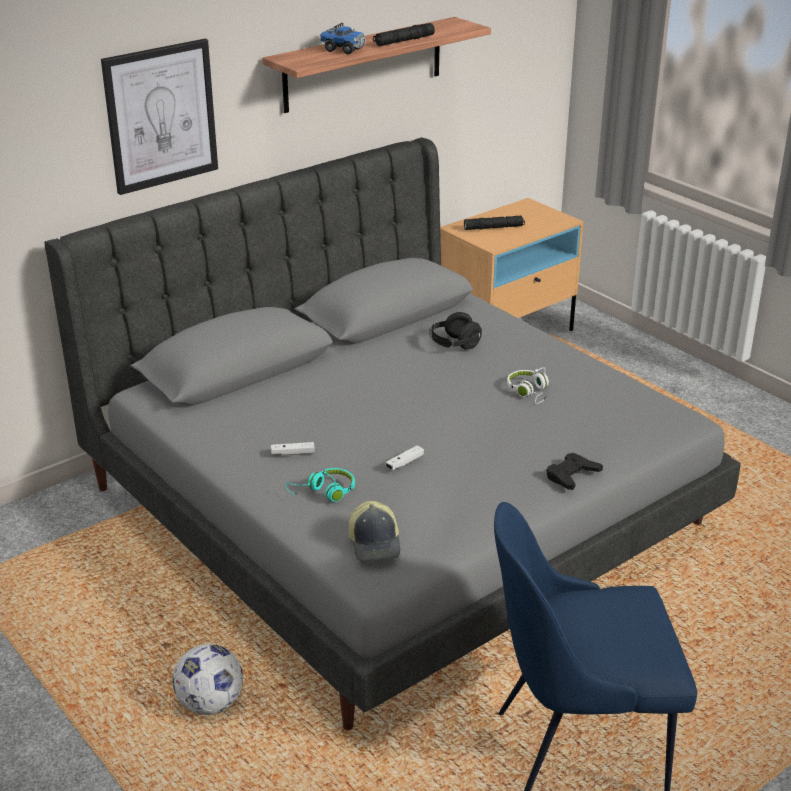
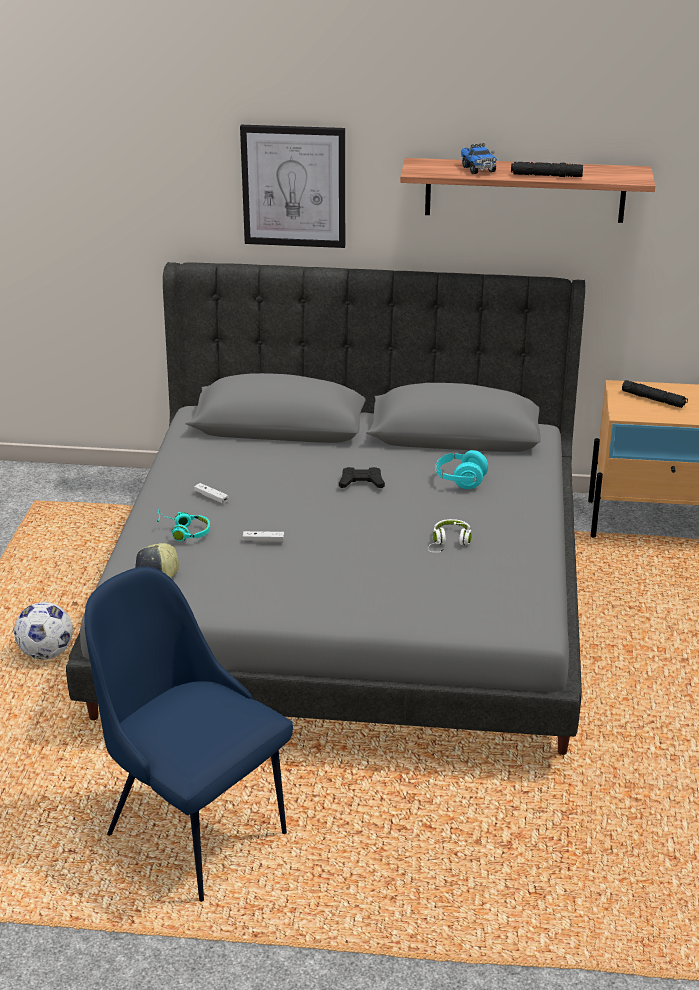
camera: 45 degrees right, 0 degrees up
(454, 345) = (460, 480): black headphones -> turquoise headphones
(572, 475) = (362, 614): black game controller -> black game controller (361, 482)

